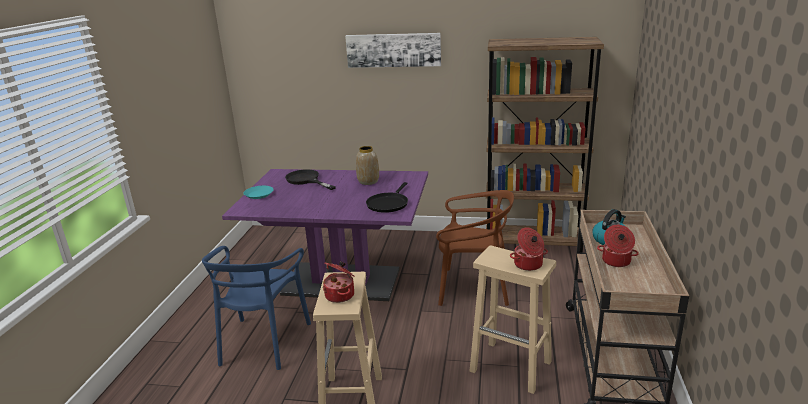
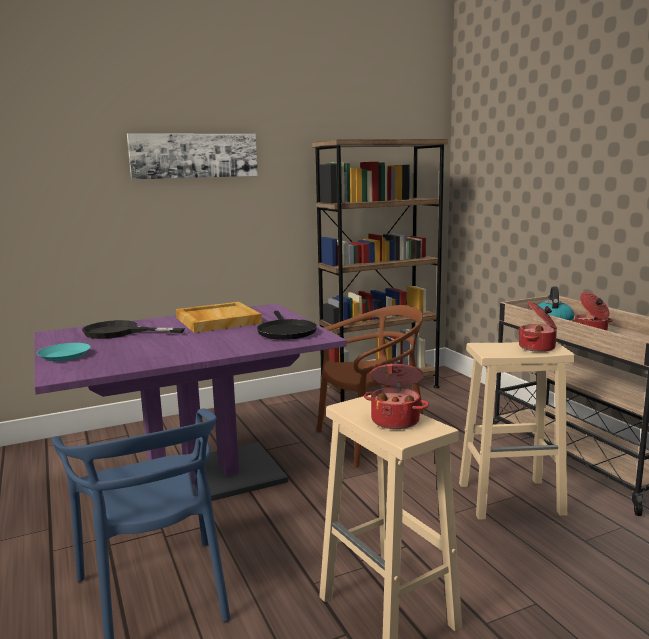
camera: 35 degrees left, 10 degrees down
(368, 181) = (217, 320): vase -> beige tray

